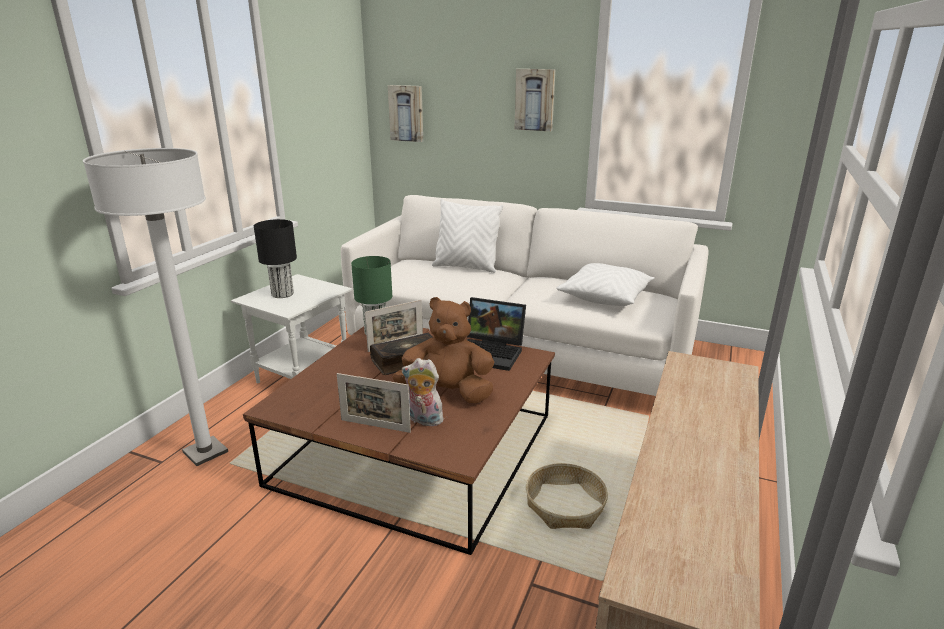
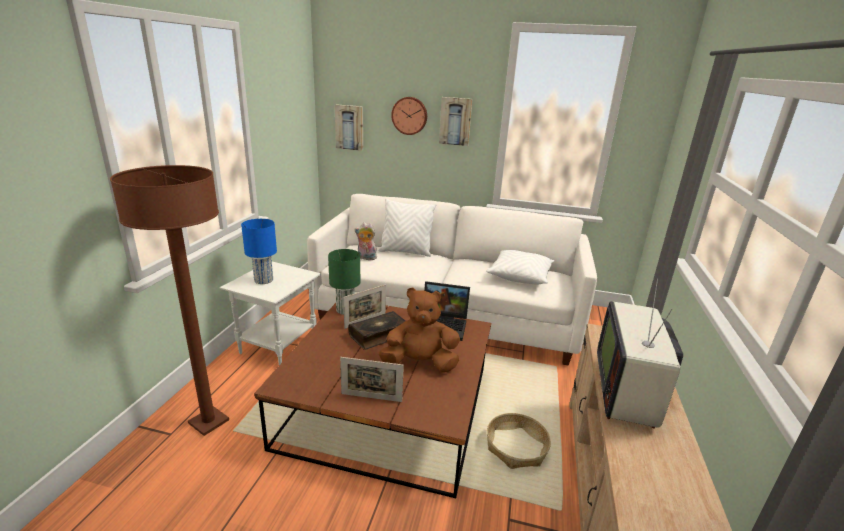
camera: 10 degrees left, 0 degrees up
(205, 452) = (209, 422): white floor lamp -> brown floor lamp
(282, 294) = (263, 280): black table lamp -> blue table lamp
(423, 420) = (409, 390): plush toy -> plush toy (366, 258)
(478, 95) = (409, 115): none -> wall clock
(691, 428) = (629, 391): none -> television

